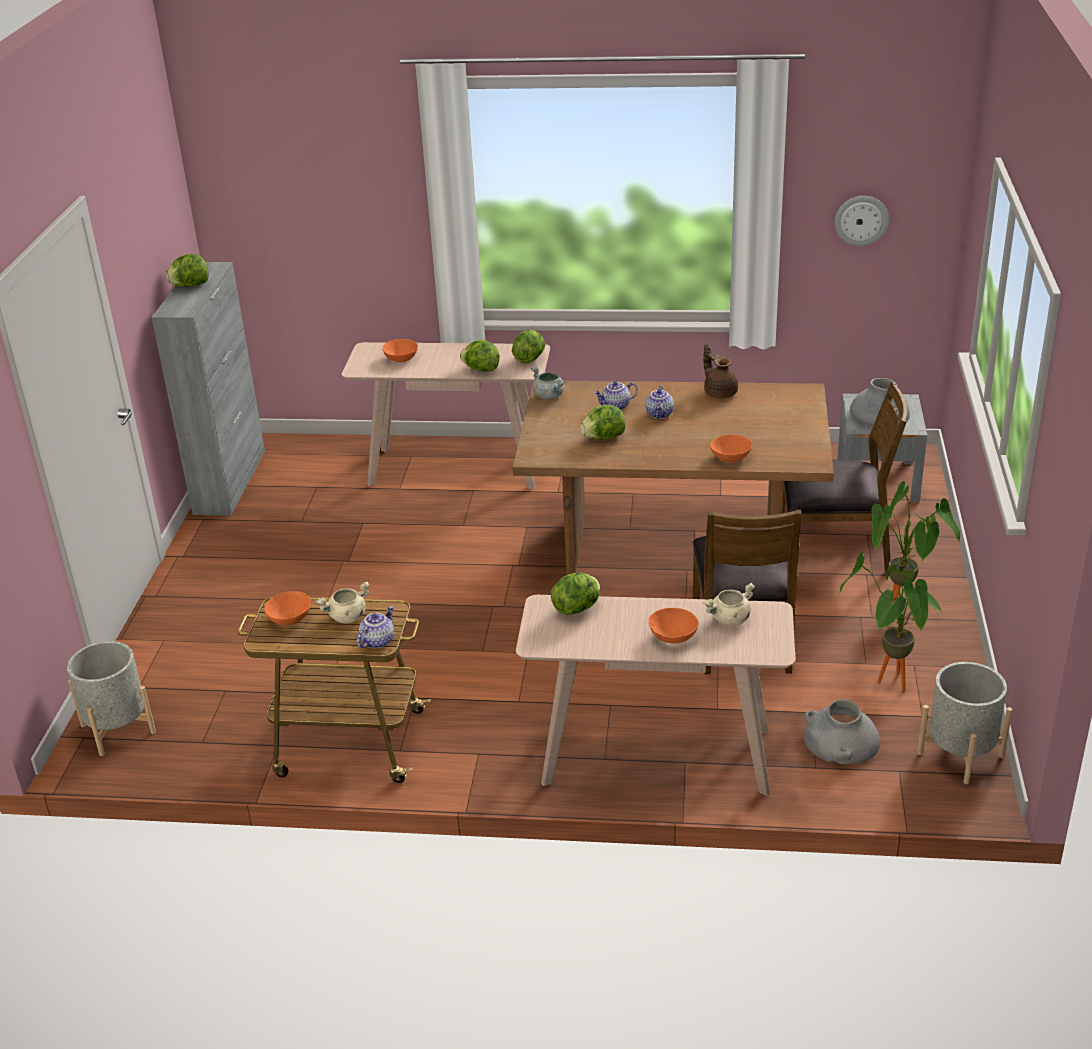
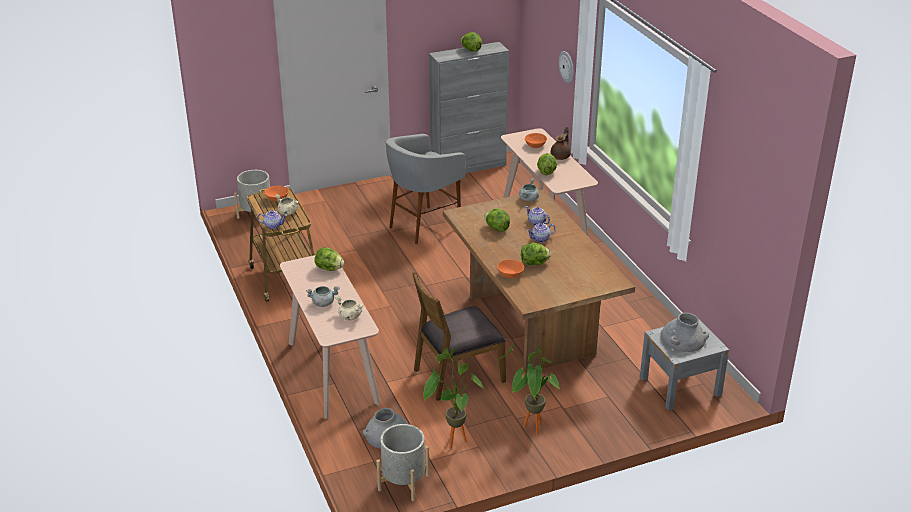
camera: 60 degrees right, 0 degrees up
(345, 565) = (423, 226): none -> grey stool
(529, 359) = (573, 182): lettuce -> lettuce (534, 263)
(673, 636) = (323, 303): orange bowl -> grey cooking pot
(719, 392) = (586, 252): brown teapot -> brown teapot (560, 156)
(833, 551) = (577, 387): brown chair -> none
(861, 220) = (739, 206): wall clock -> wall clock (567, 66)

